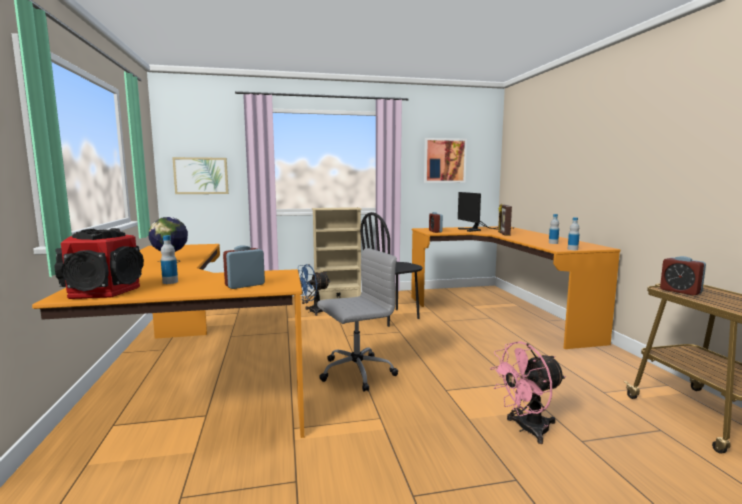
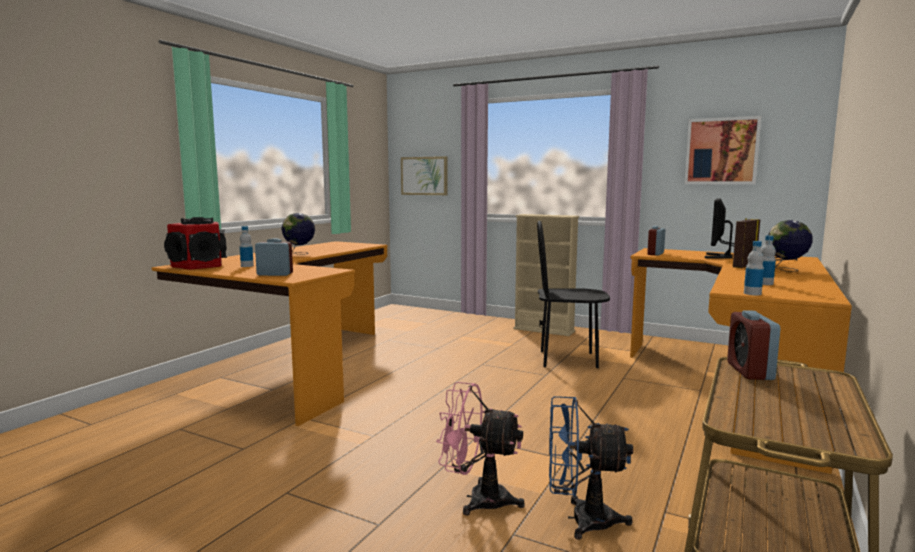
camera: 40 degrees right, 0 degrees up
(312, 311) = (496, 335): blue fan -> blue fan (580, 519)
(355, 372) = (426, 396): grey office chair -> none
(528, 234) = (786, 270): none -> globe

